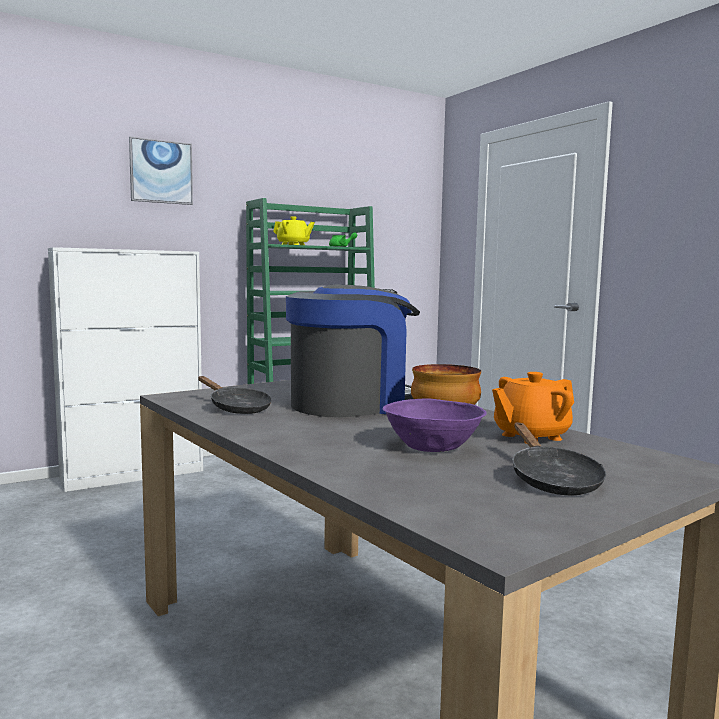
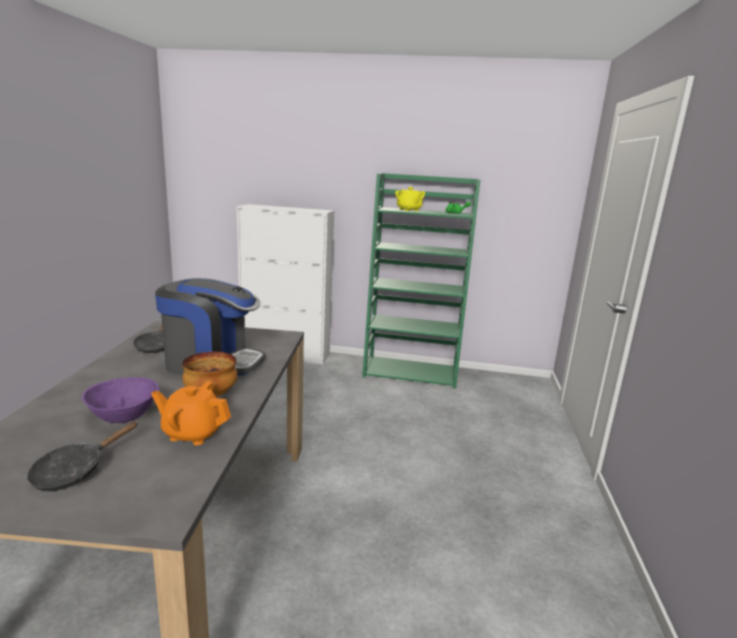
camera: 40 degrees right, 10 degrees up
(161, 172) = (322, 151): picture -> none

